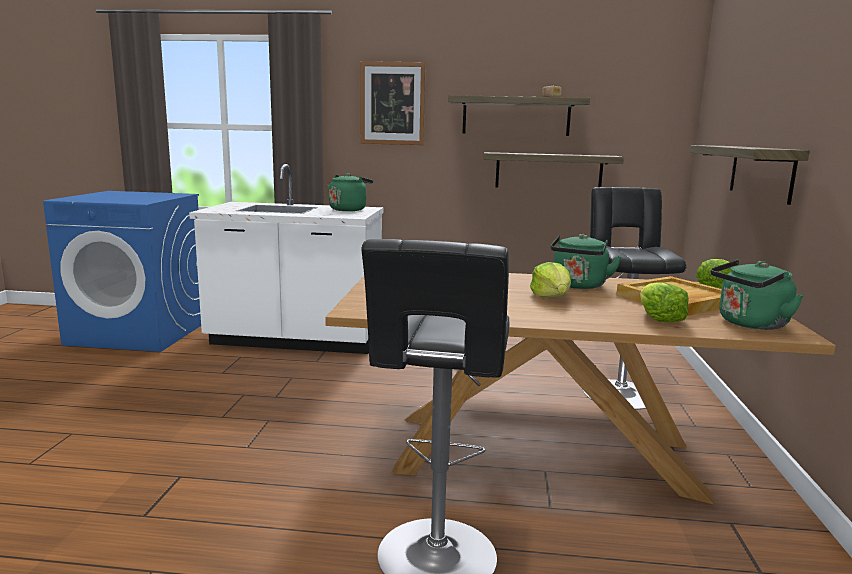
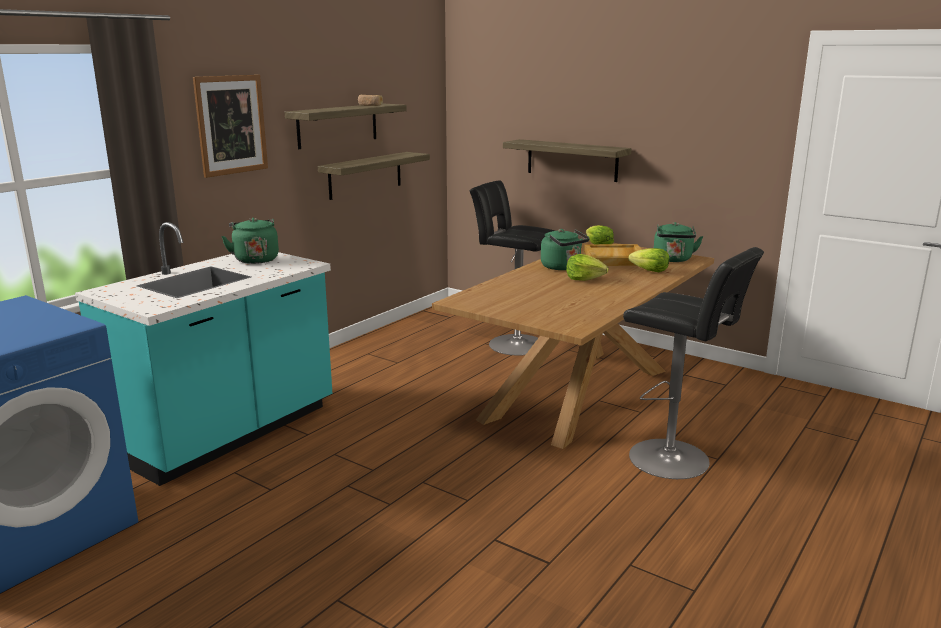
camera: 60 degrees left, 5 degrees up
(295, 340) = (228, 433): white counter -> turquoise counter

